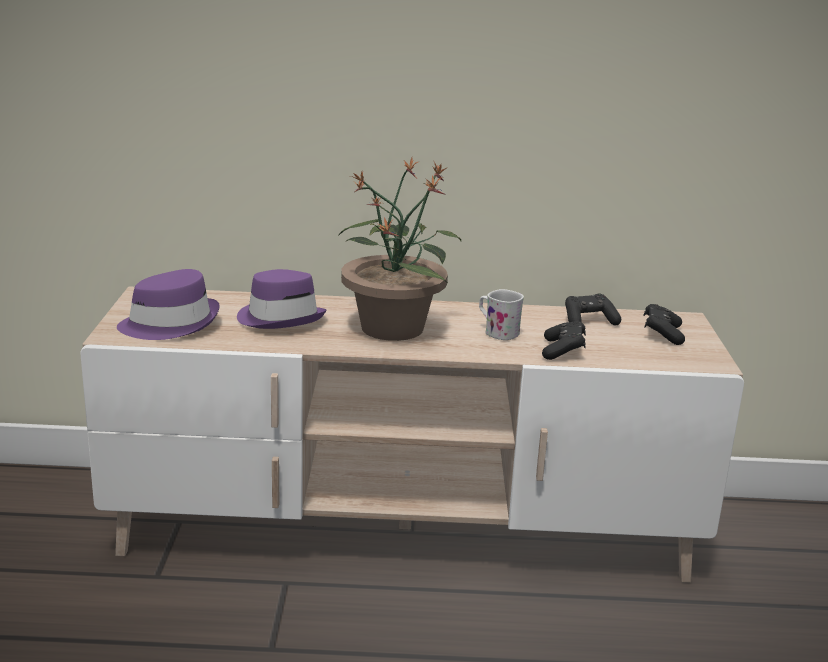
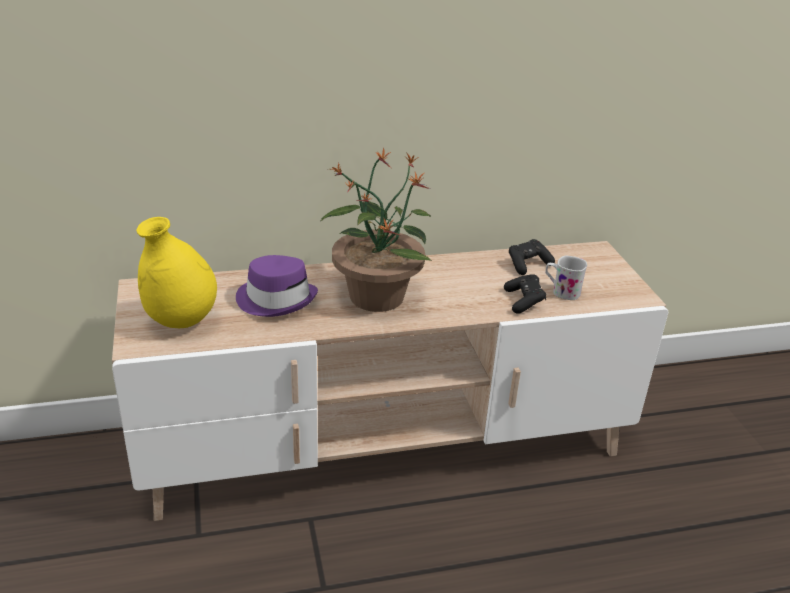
camera: 15 degrees left, 10 degrees up
(170, 323) = (181, 321): purple hat -> yellow vase
(497, 332) = (463, 288): white mug -> white mug (561, 291)
(662, 334) = (589, 270): black game controller -> none

